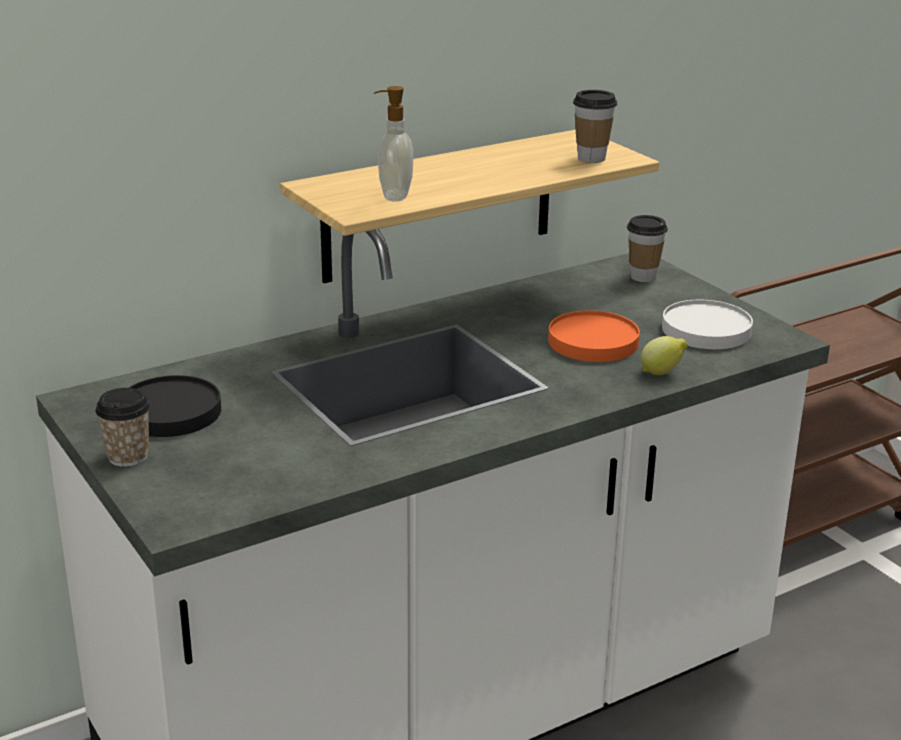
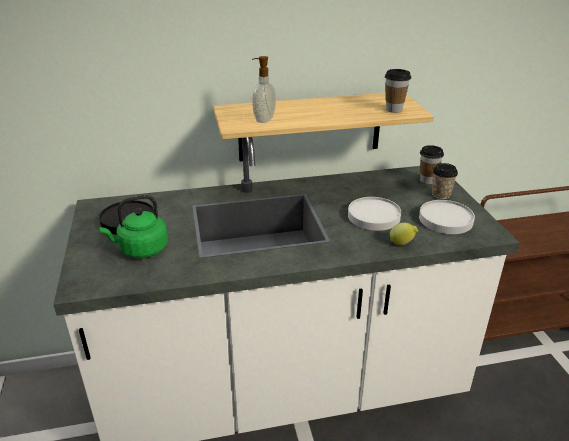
camera: 20 degrees right, 5 degrees up
(128, 456) = (88, 242): cup -> cup (441, 194)
(238, 451) = (141, 250): none -> green kettle
(592, 342) = (373, 216): orange plate -> white plate

